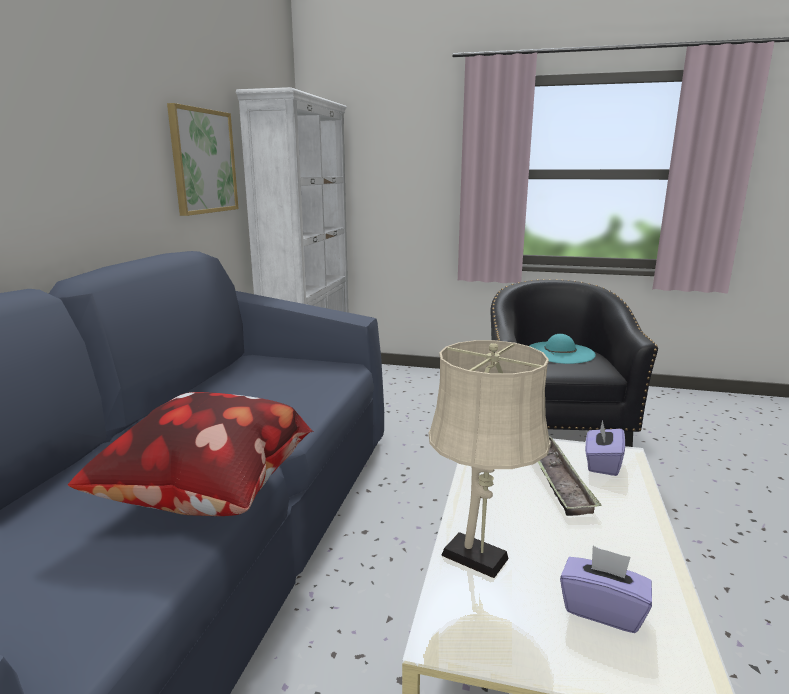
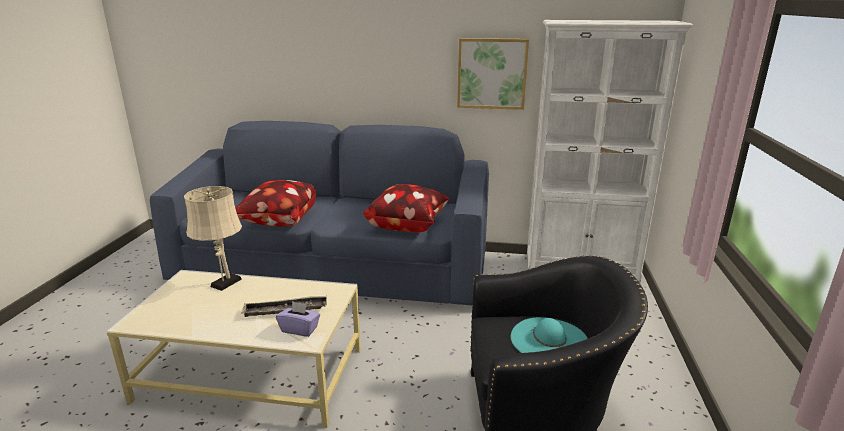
camera: 85 degrees right, 5 degrees up
(304, 385) = (406, 225): none -> pillow
(602, 609) = (178, 310): purple tissue box -> none

